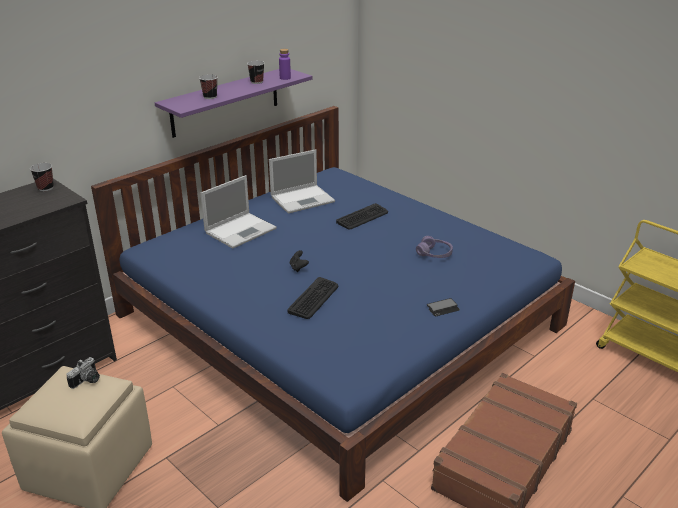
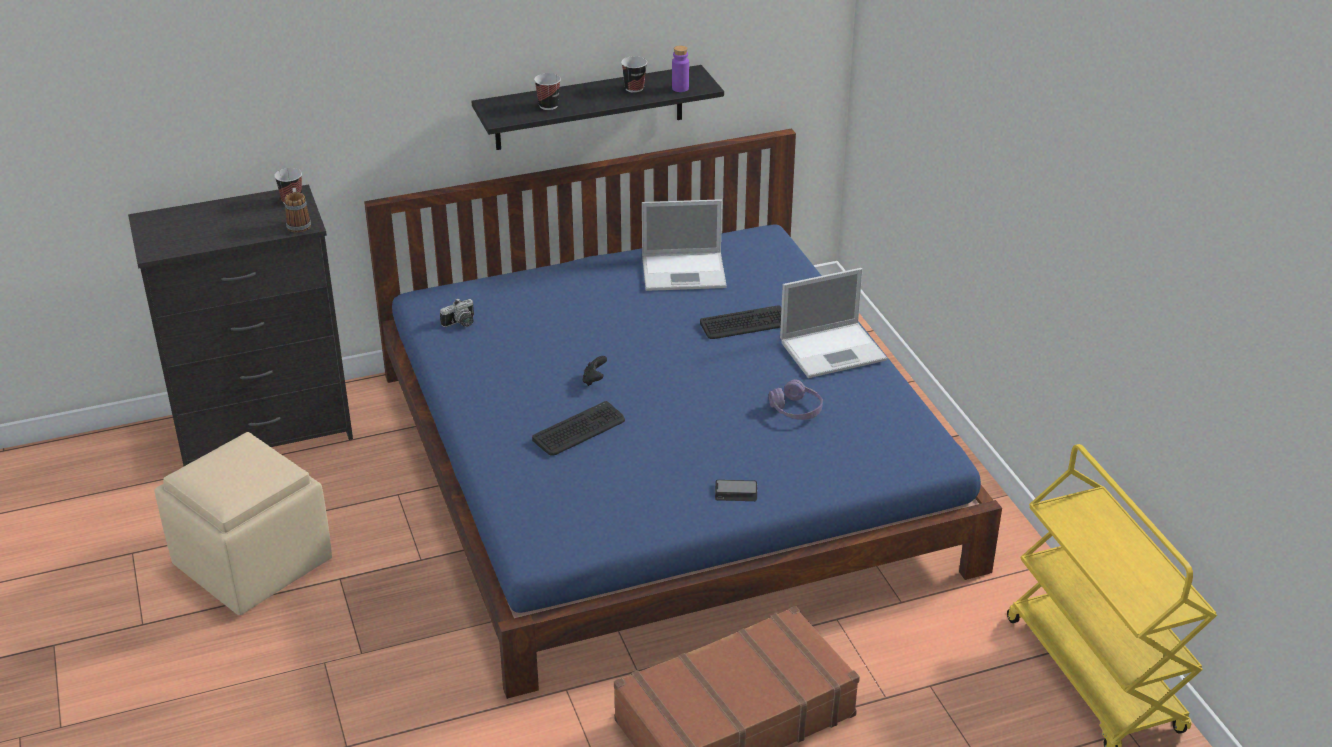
camera: 25 degrees right, 5 degrees up
(62, 200) = (298, 224): none -> mug
(87, 381) = (259, 458): camera -> camera (461, 323)
(225, 102) = (589, 108): purple shelf -> black shelf
(241, 230) = (563, 302): laptop -> laptop (834, 350)

